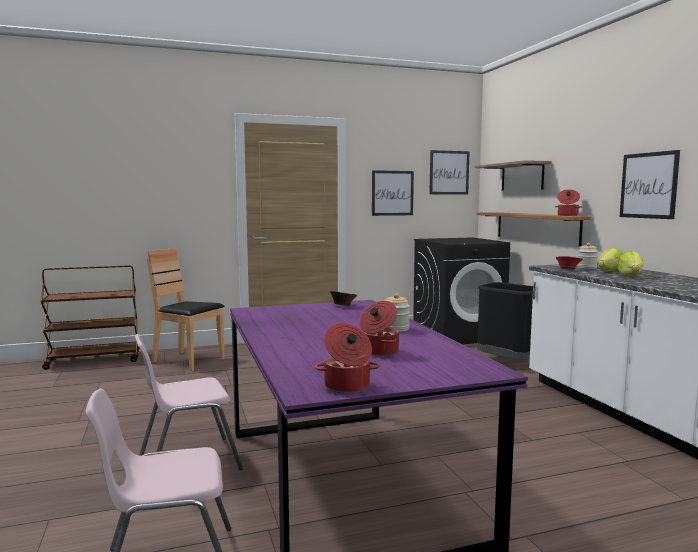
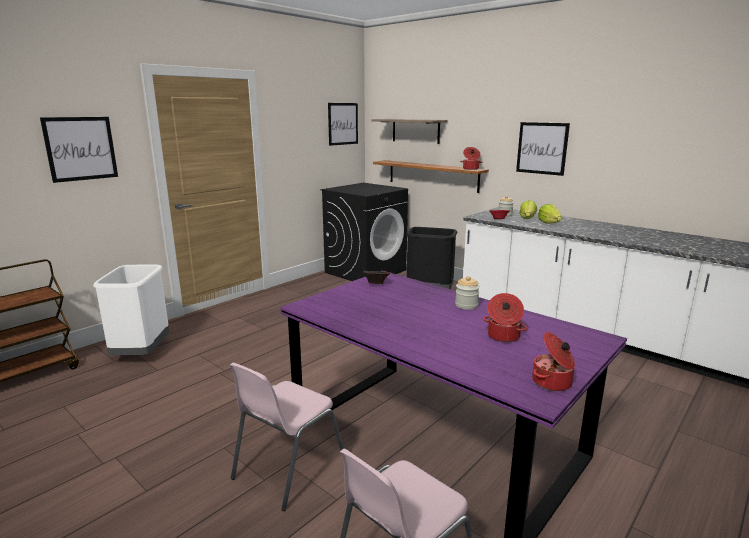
camera: 30 degrees left, 10 degrees up
(188, 361) = (142, 353): brown chair -> white trash can
(392, 193) = (300, 146): picture -> picture (81, 148)

